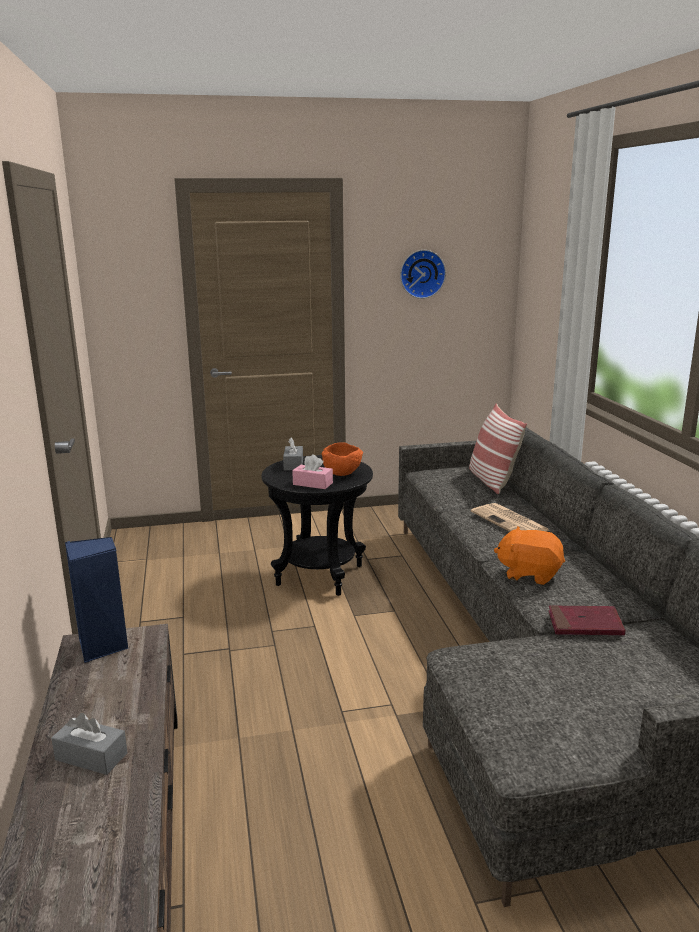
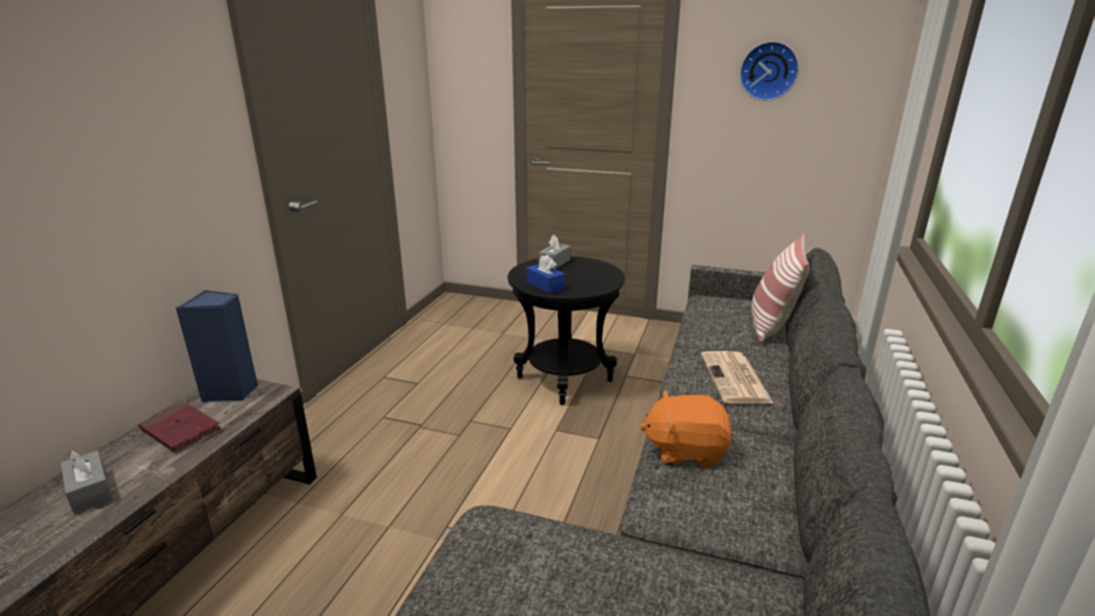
camera: 30 degrees right, 5 degrees up
(312, 484) = (545, 285): pink tissue box -> blue tissue box
(342, 474) = (587, 281): orange bowl -> none
(529, 573) = (685, 451): orange plush toy -> orange plush toy turned 45 degrees counterclockwise
(585, 624) = (678, 545): red book -> red book (180, 430)

